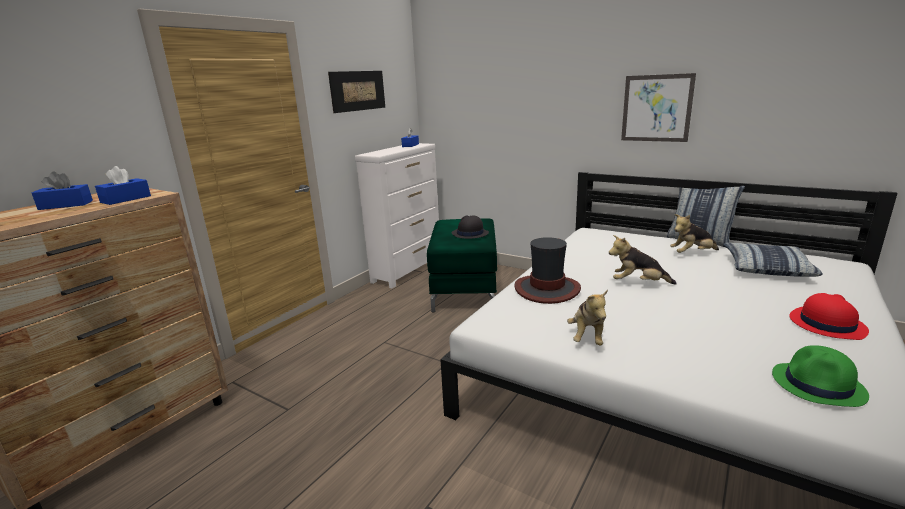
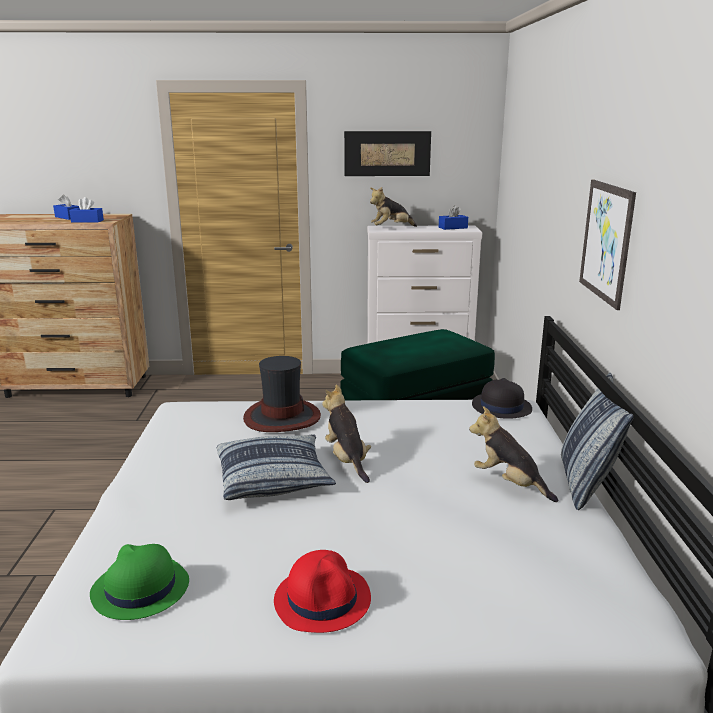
camera: 55 degrees right, 0 degrees up
(469, 233) = (408, 350): black hat -> black hat (501, 407)
(587, 337) = (183, 455): plush toy -> plush toy (391, 228)
(766, 267) = (509, 544): pillow -> pillow (273, 478)

